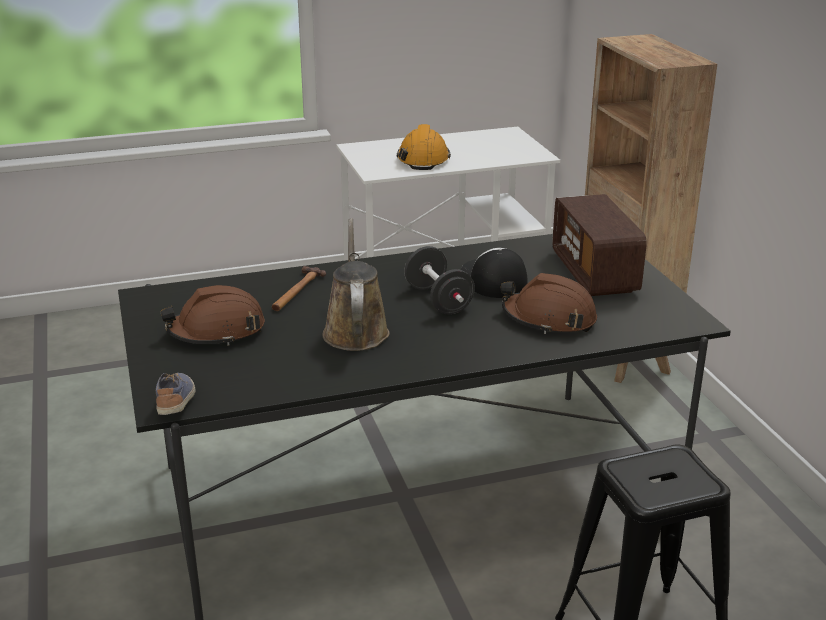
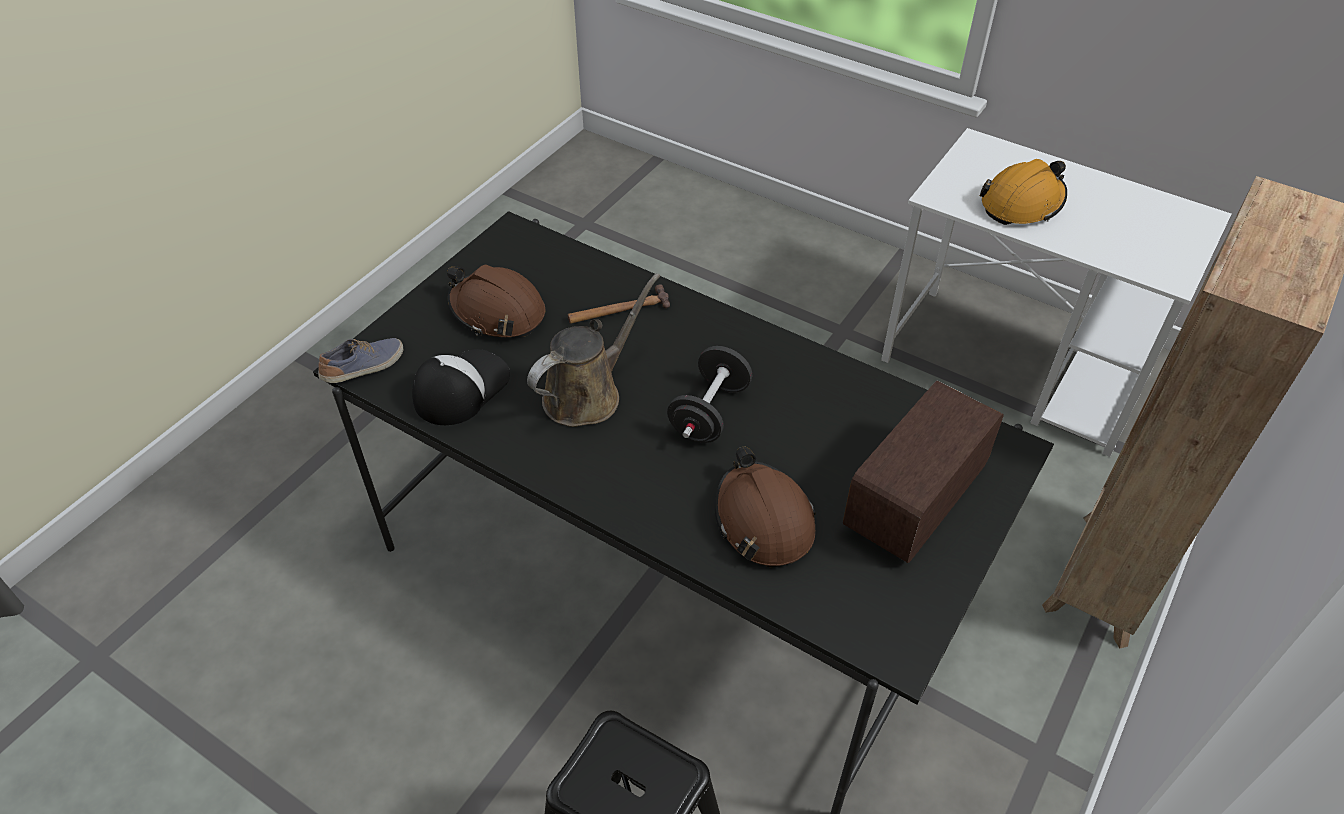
camera: 50 degrees right, 20 degrees up
(493, 279) = (801, 426): cap -> cap (460, 388)

